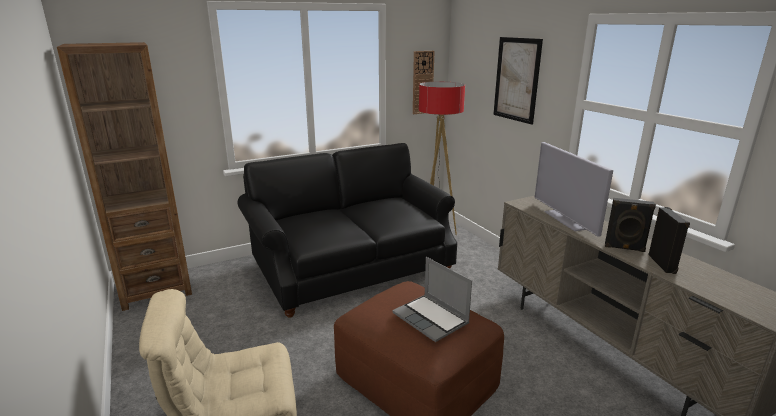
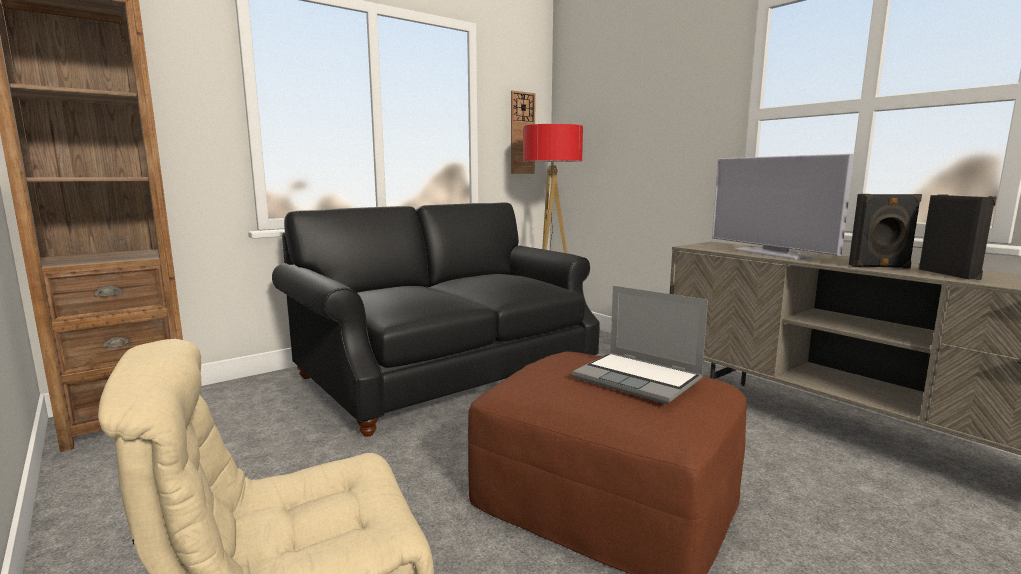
camera: 10 degrees left, 10 degrees down
(516, 79) = (655, 107): picture -> none

